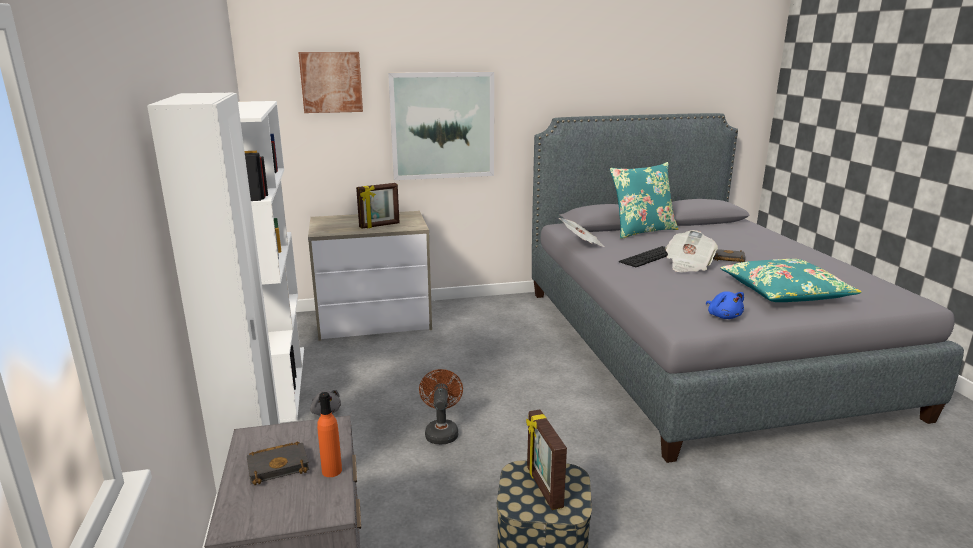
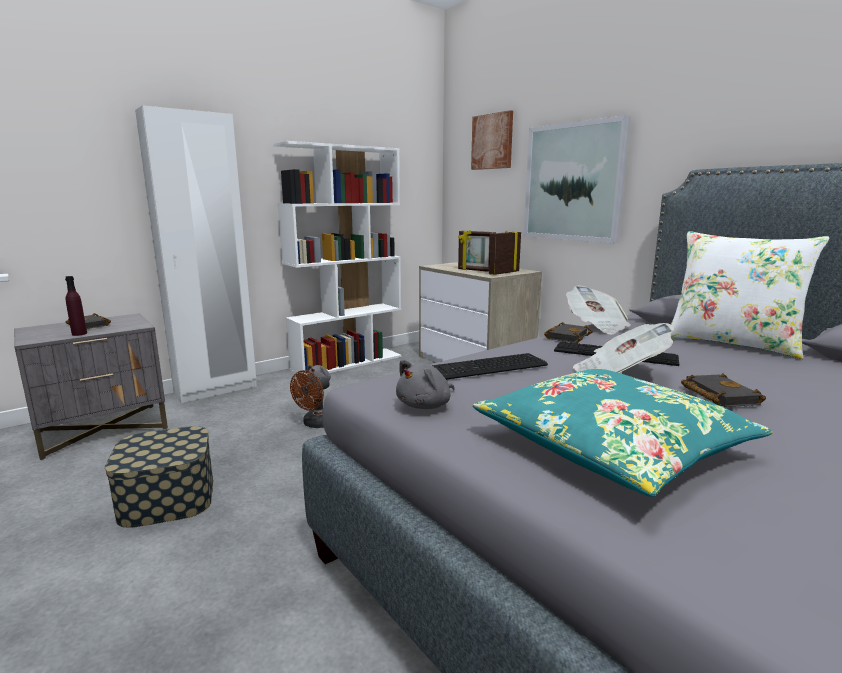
camera: 65 degrees right, 5 degrees down
(332, 471) = (79, 334): orange bottle -> purple bottle
(441, 431) = (315, 424): brown fan -> brown fan turned 150 degrees clockwise
(543, 487) = (163, 446): picture frame -> picture frame (503, 273)
(601, 257) = (566, 336): none -> black book
(642, 231) = (731, 343): turquoise pillow -> white pillow
(665, 289) = (486, 367): none -> keyboard
(723, 316) = (426, 405): blue plush toy -> grey plush toy

